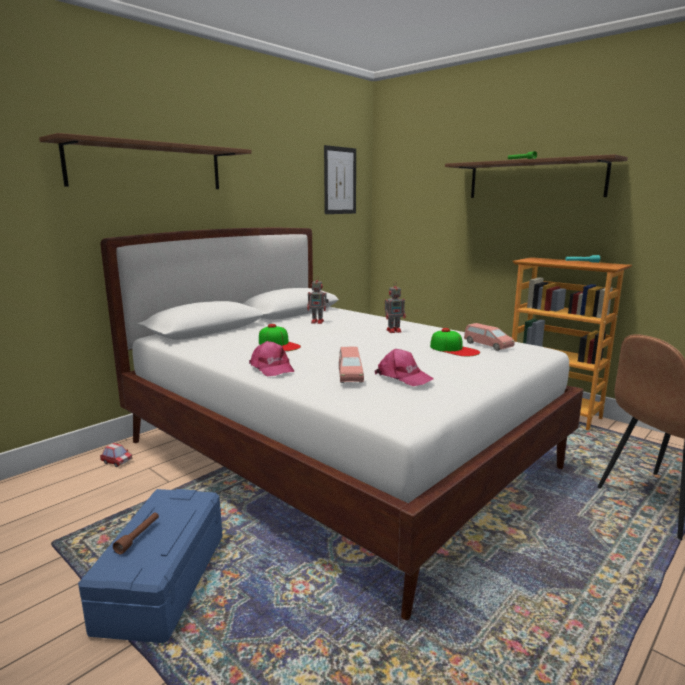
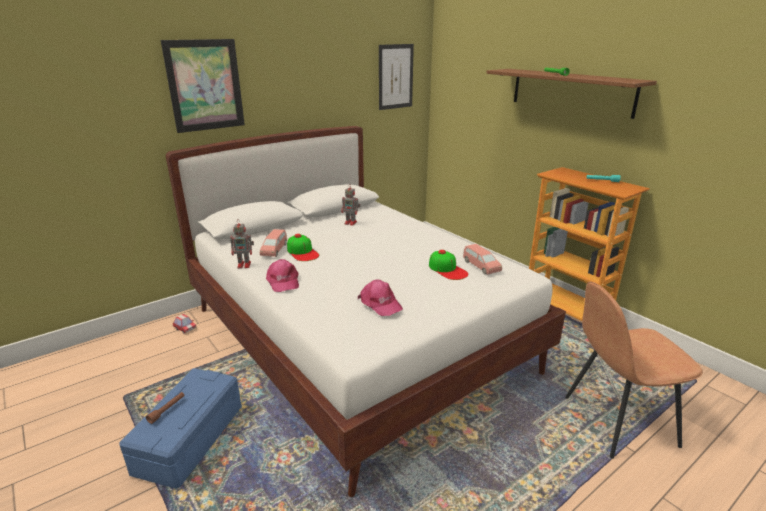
camera: 10 degrees right, 10 degrees up
(147, 167) = (205, 85): brown shelf -> picture
(350, 375) = (338, 297): pink toy car -> pink toy car (274, 250)
(394, 331) = (410, 240): toy robot -> toy robot (245, 265)

